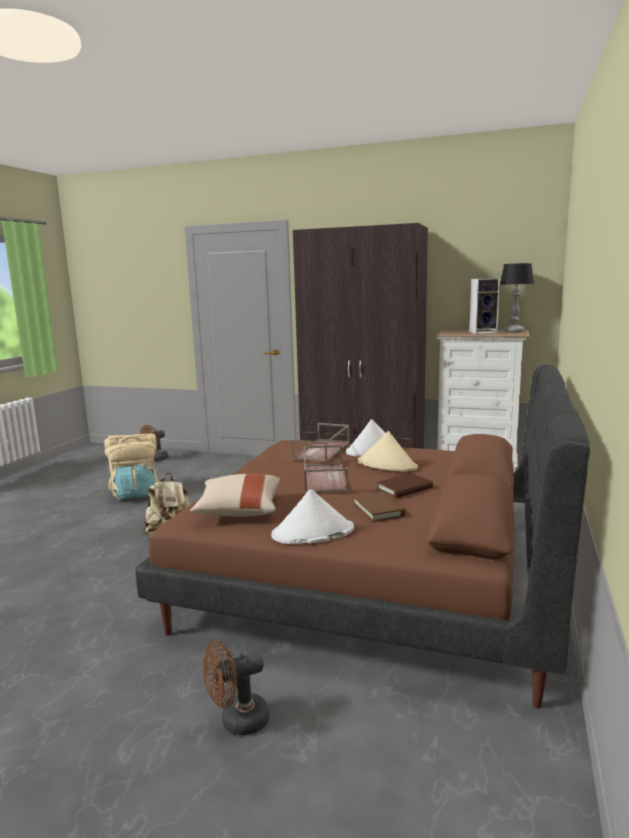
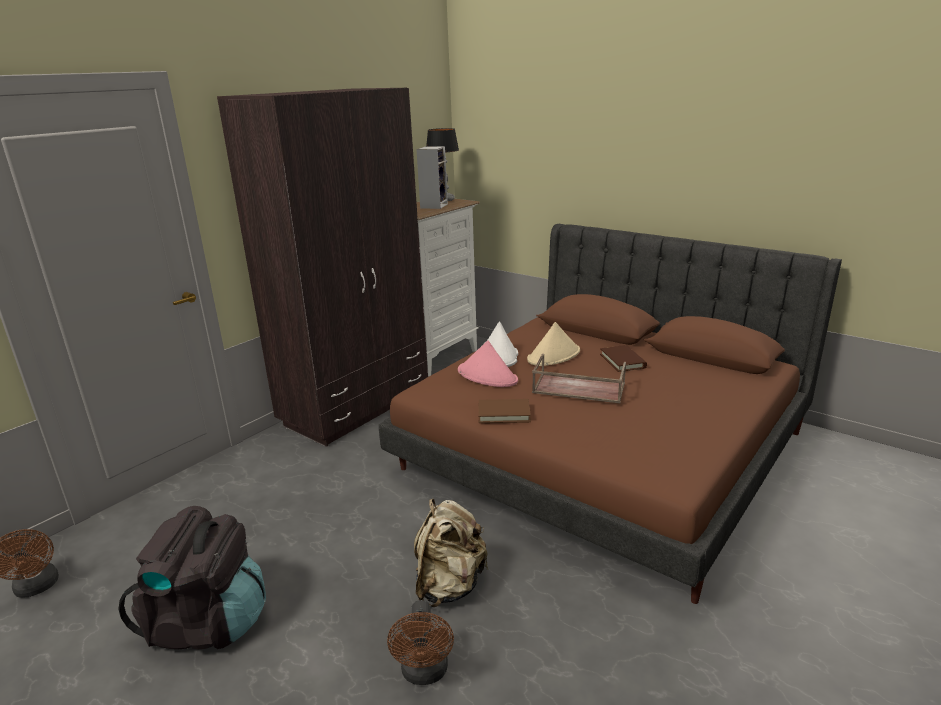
camera: 70 degrees left, 10 degrees up
(136, 493) = (208, 622): beige backpack -> black backpack
(237, 722) = (834, 565): brown fan -> brown fan (425, 673)
(239, 510) = (652, 445): beige pillow -> none
(312, 533) = (719, 414): white hat -> none
(322, 451) = (487, 376): brown tray -> pink hat
(378, 510) = (671, 380): brown book -> brown book (504, 414)

